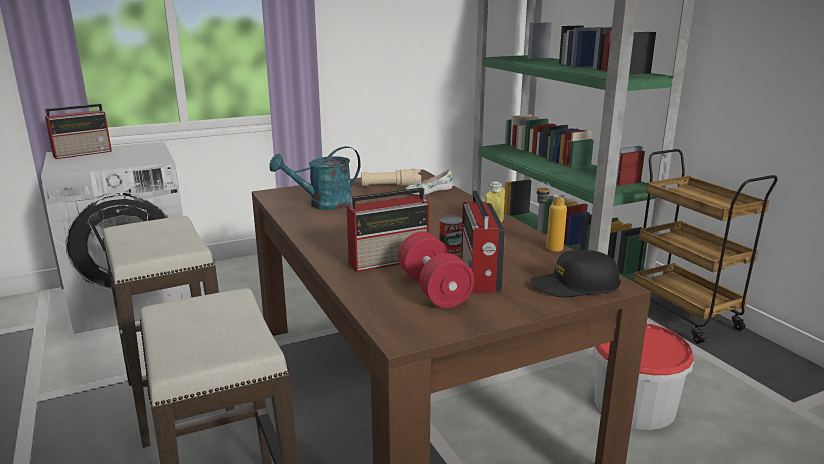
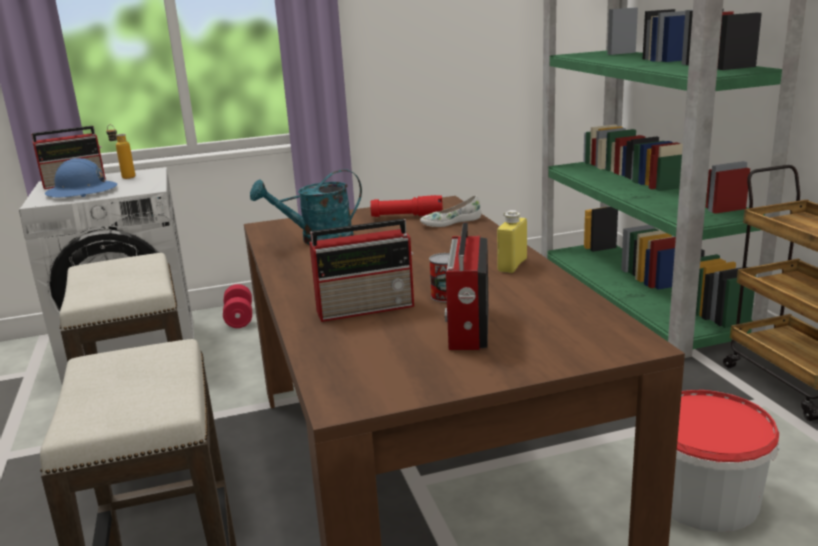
camera: 10 degrees right, 0 degrees up
(94, 162) = (82, 191): none -> blue hard hat
(391, 186) = (407, 216): beige flashlight -> red flashlight
(434, 289) = (404, 345): red dumbbell -> red dumbbell (239, 318)
(547, 248) = (568, 295): bottle -> bottle (124, 177)
(575, 286) = (584, 344): black cap -> none

